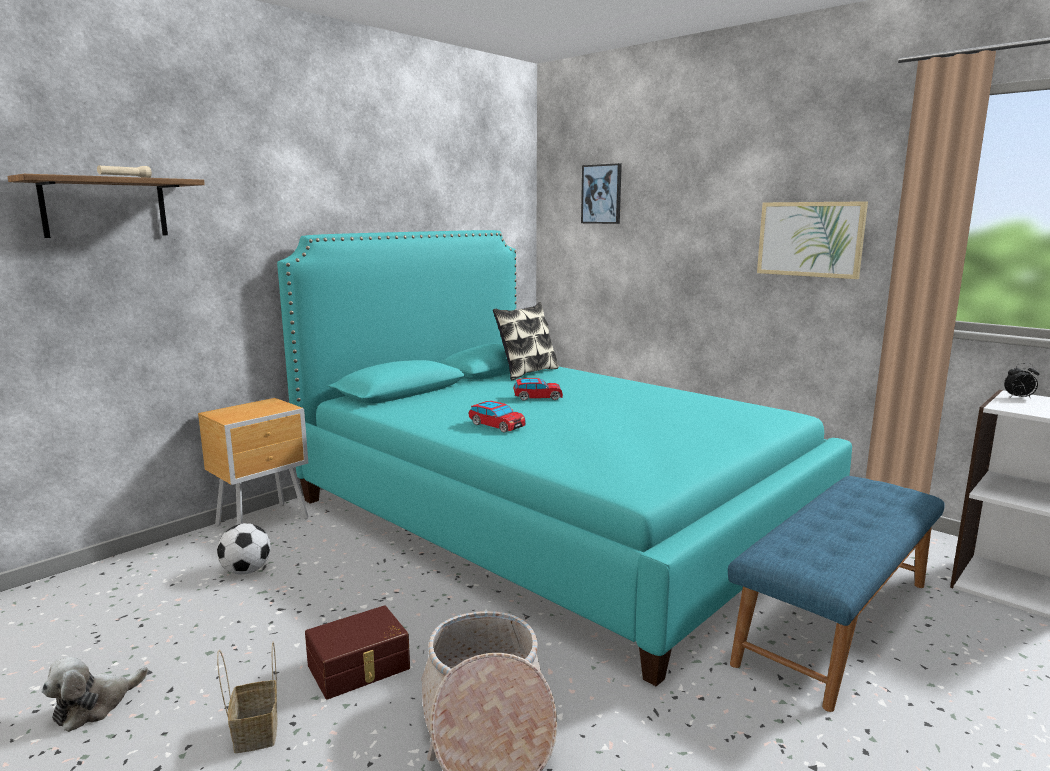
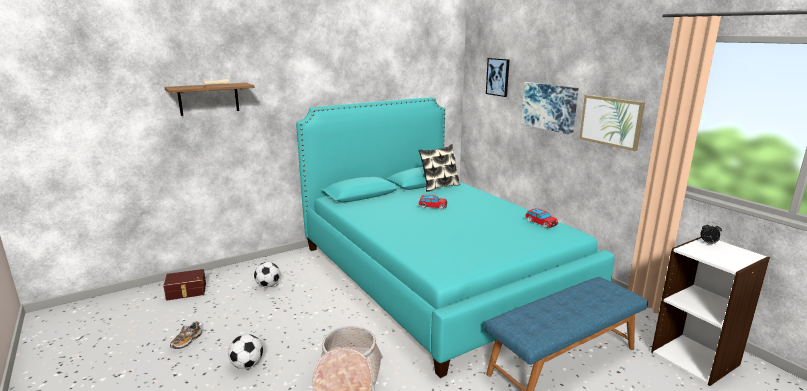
camera: 15 degrees right, 5 degrees up
(95, 706) = (187, 341): plush toy -> shoe
(255, 731) = (247, 365): basket -> football
(265, 522) = (285, 259): brown nightstand -> none
(360, 668) = (302, 343): brown storage box -> brown storage box (186, 292)
(496, 425) = (397, 224): toy car -> toy car (541, 223)
(698, 230) = (549, 107): none -> picture

